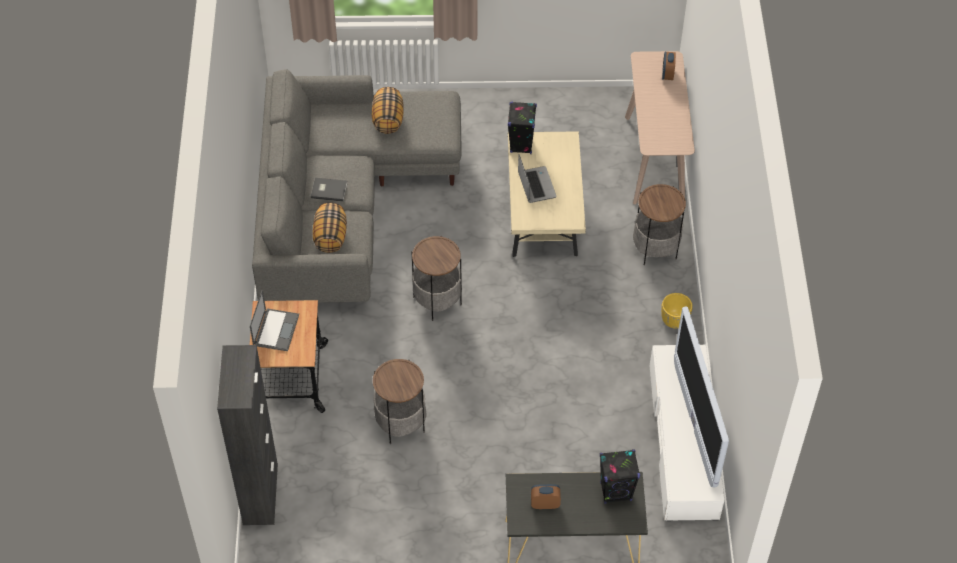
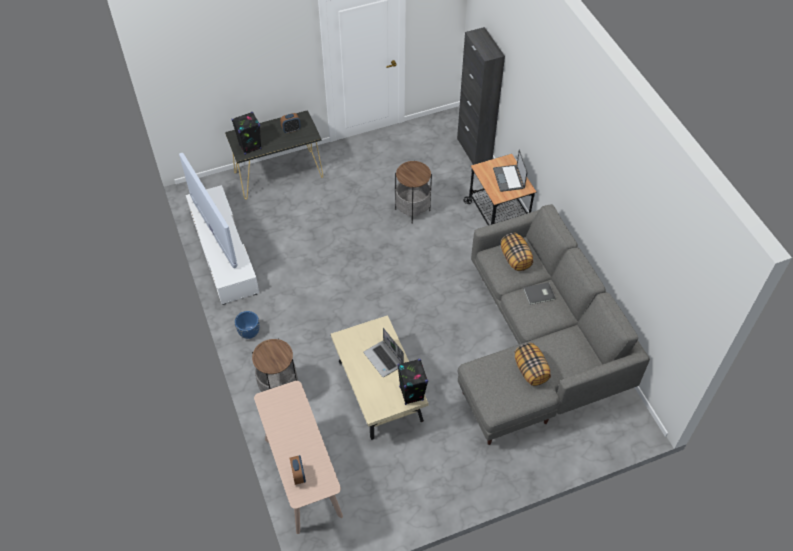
camera: 160 degrees right, 0 degrees up
(437, 301) = (428, 295): side table -> none
(674, 321) = (249, 332): yellow planter -> blue planter

